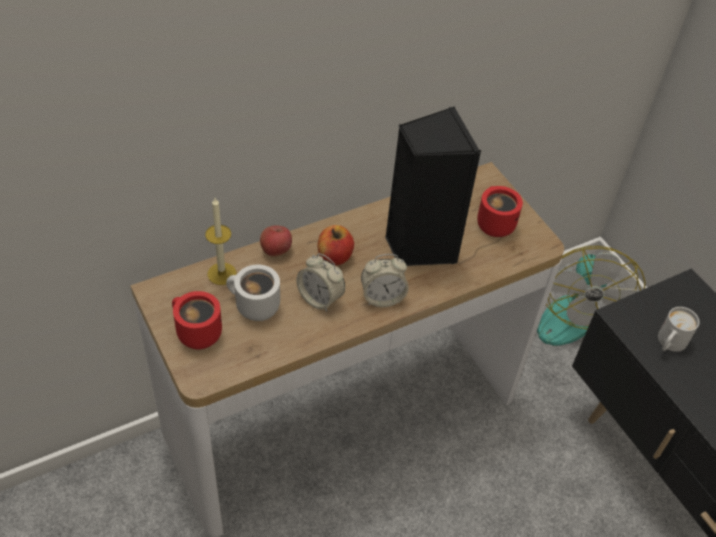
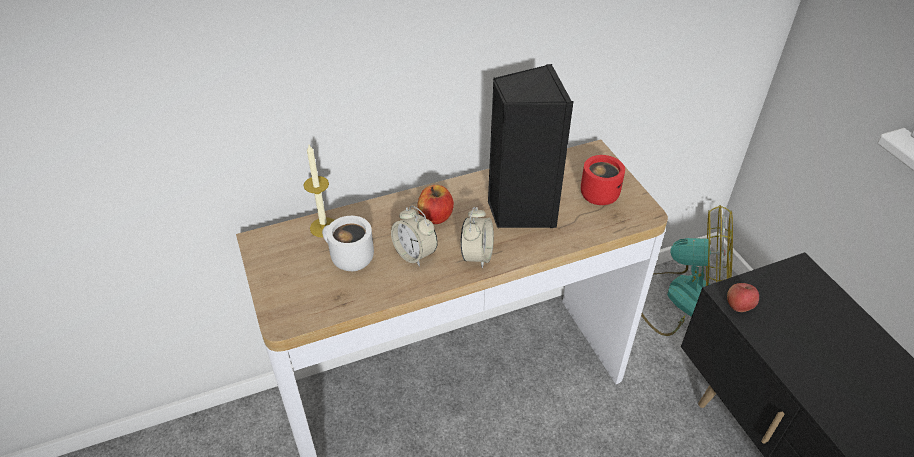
camera: 10 degrees right, 5 degrees down
(195, 333) = (287, 279): red mug -> none
(276, 250) = (379, 209): apple -> apple (738, 306)
(382, 297) = (477, 256): alarm clock -> alarm clock turned 75 degrees counterclockwise
(565, 310) = (680, 298): fan -> fan turned 90 degrees counterclockwise
(669, 344) = (779, 323): white mug -> none

